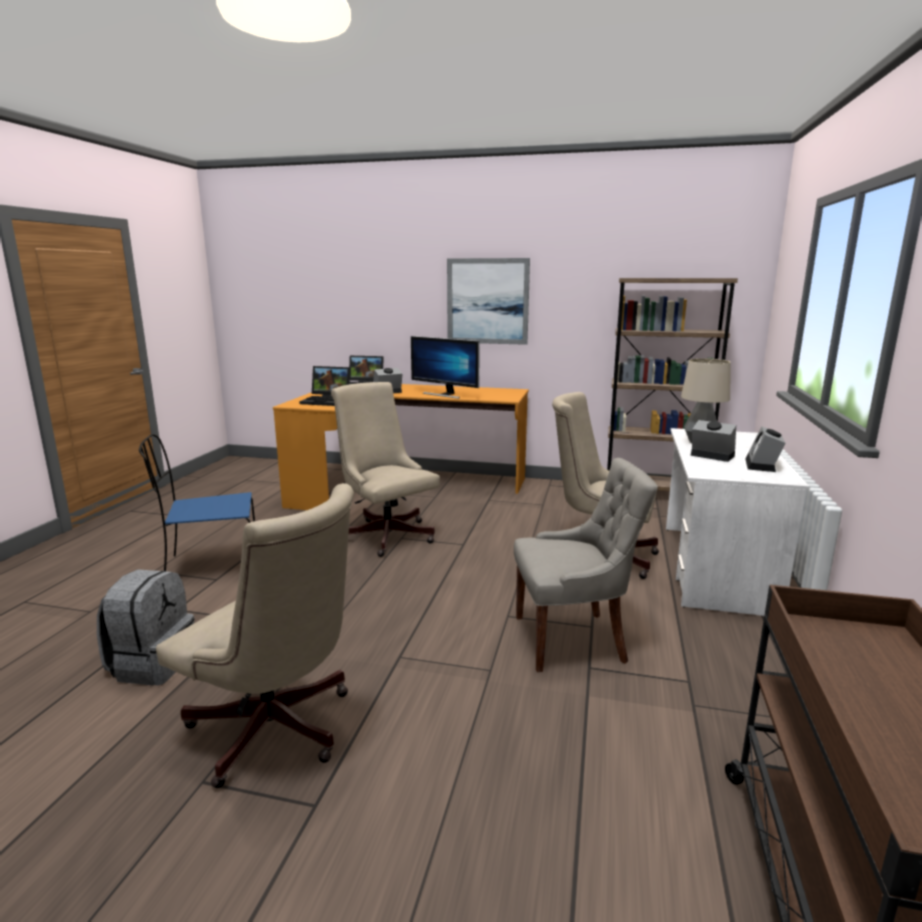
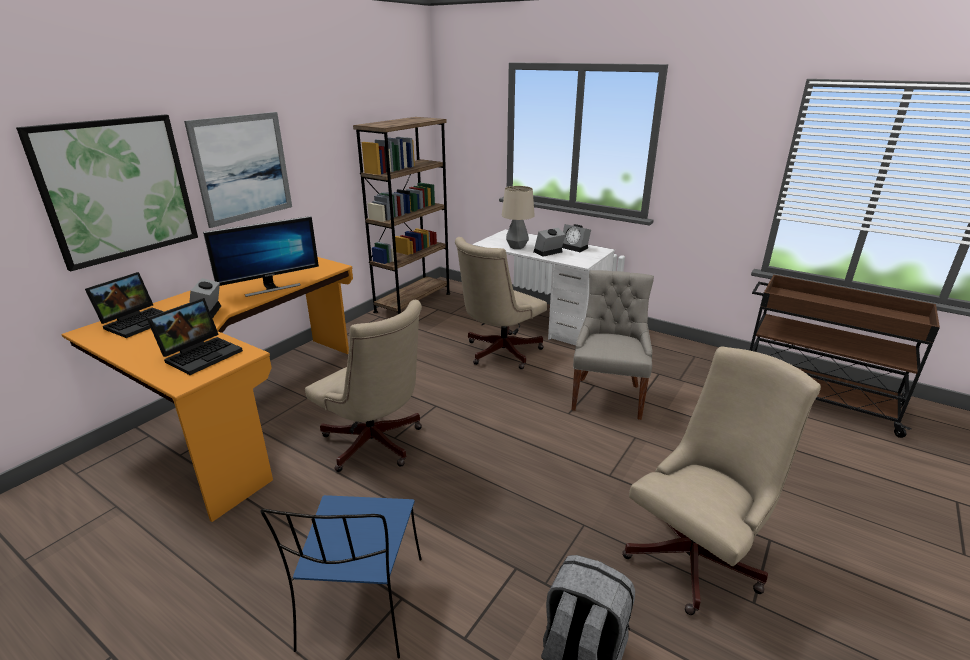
camera: 70 degrees left, 10 degrees up
(385, 534) = (375, 446): beige office chair -> beige office chair turned 120 degrees counterclockwise
(392, 300) = (118, 189): none -> picture

